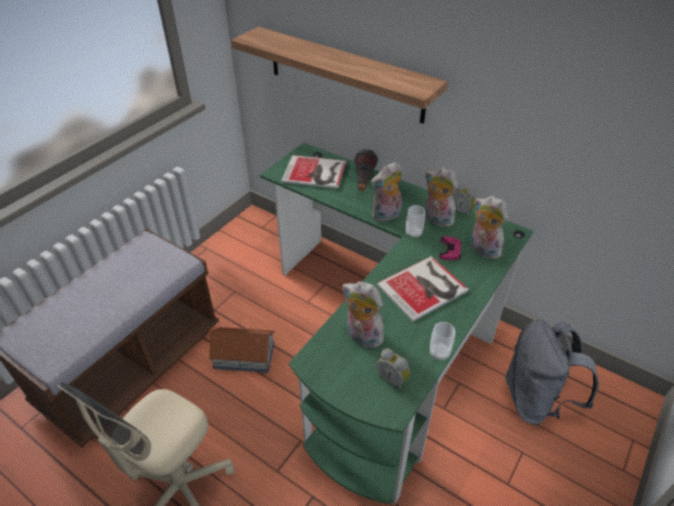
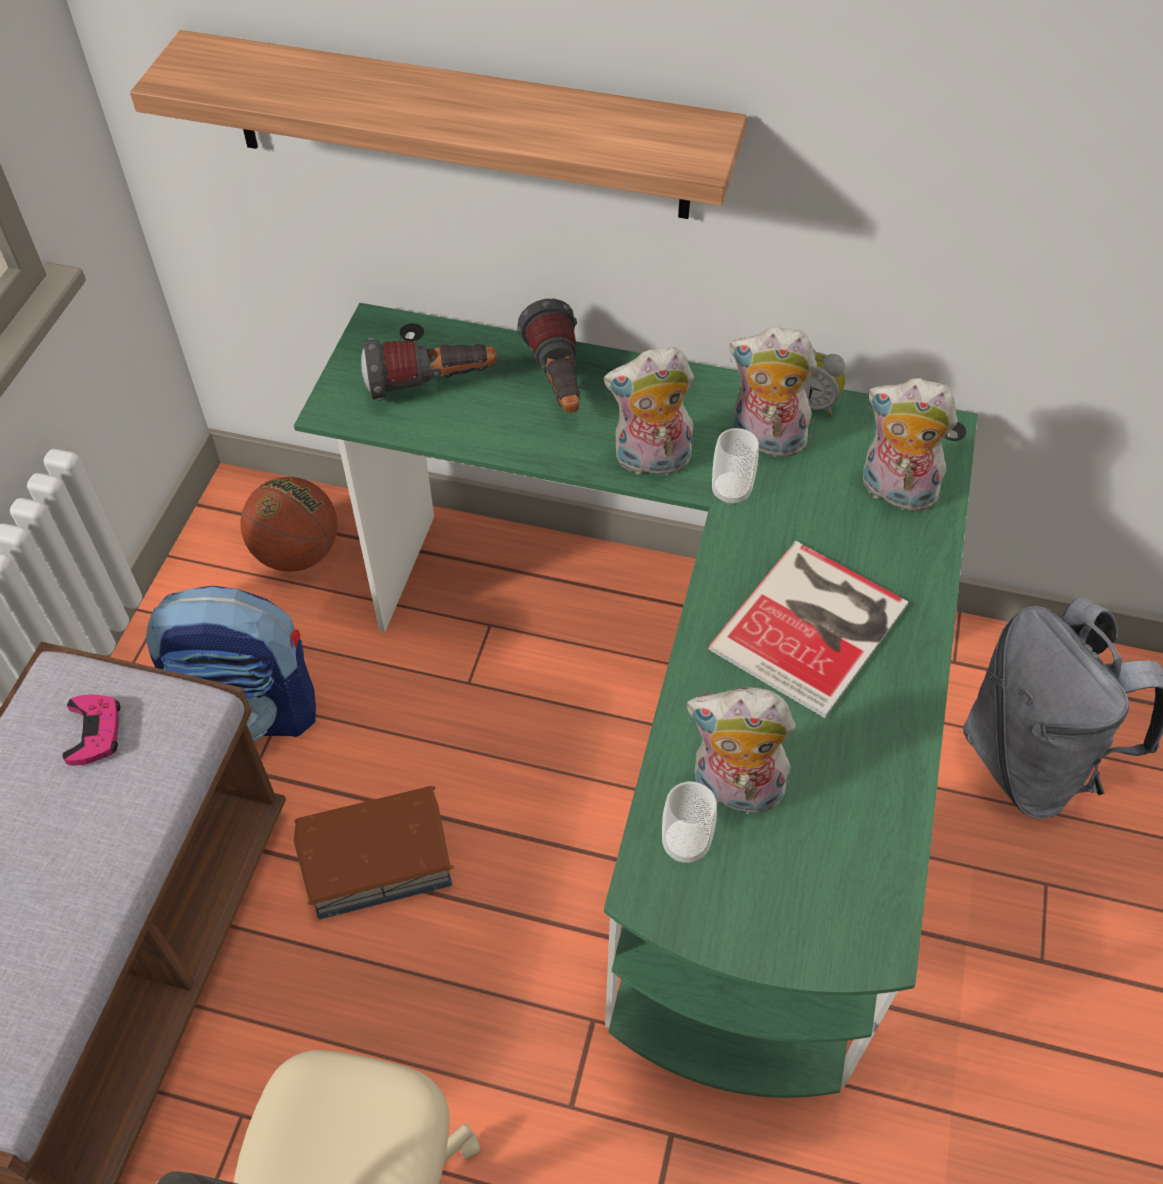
camera: 20 degrees left, 10 degrees up
(224, 289) = (252, 709): none -> backpack
(265, 240) = (297, 553): none -> basketball
(315, 173) = (432, 385): book -> flashlight
(386, 216) = (650, 462): plush toy -> plush toy turned 45 degrees clockwise
(393, 379) = (843, 871): alarm clock -> none
(439, 353) = (911, 777): cup -> cup (685, 843)
(450, 250) = (827, 514): pink game controller -> pink game controller (94, 732)

